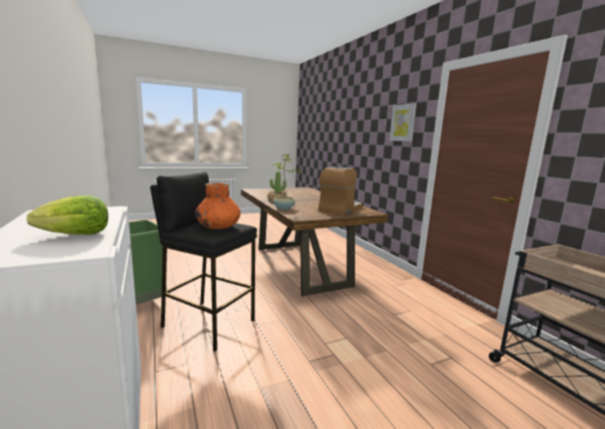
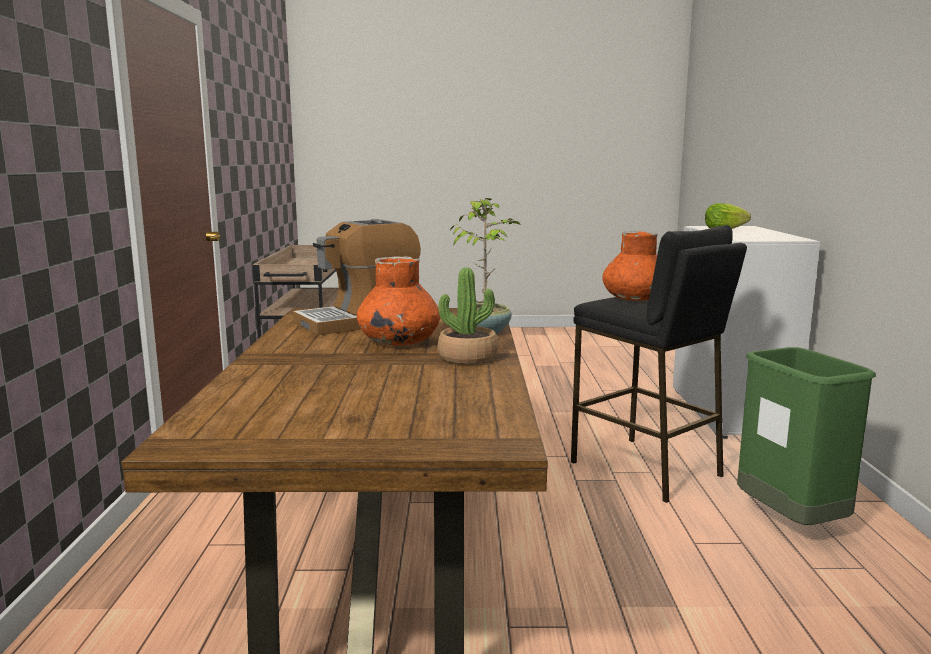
camera: 155 degrees left, 0 degrees up
(307, 203) = (398, 342): none -> orange vase
(403, 123) = (58, 96): picture -> none

